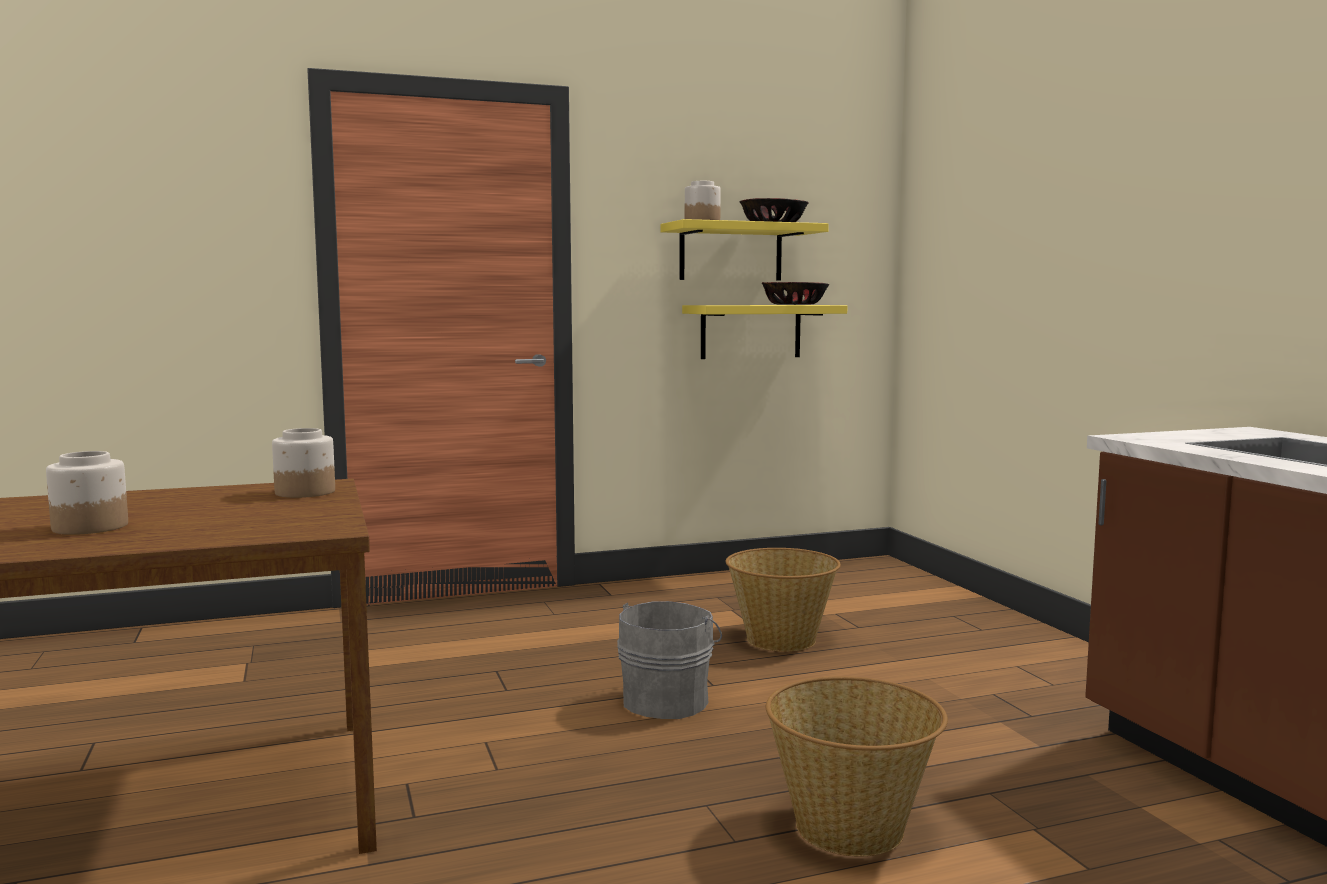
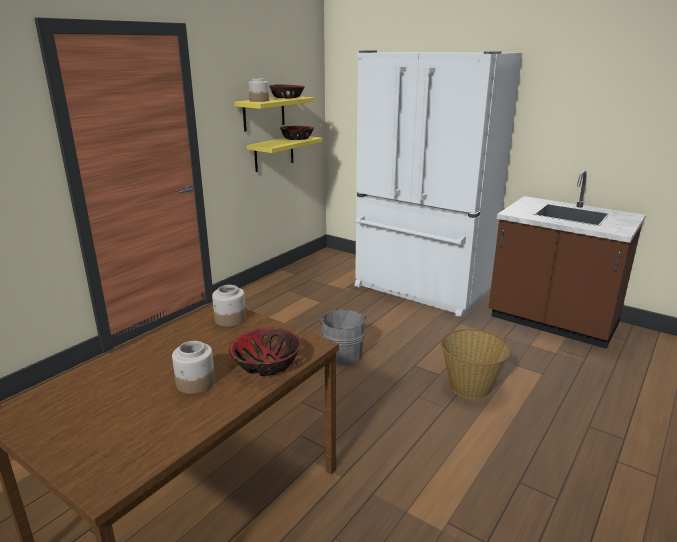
camera: 35 degrees left, 15 degrees up
(212, 531) = (266, 364): none -> bowl
(781, 639) = (344, 307): basket -> none
(995, 649) = (421, 289): none -> white fridge

